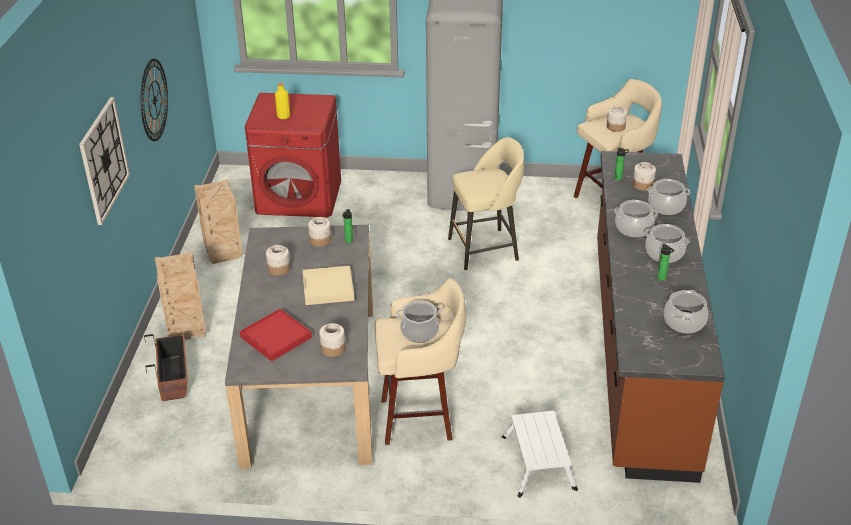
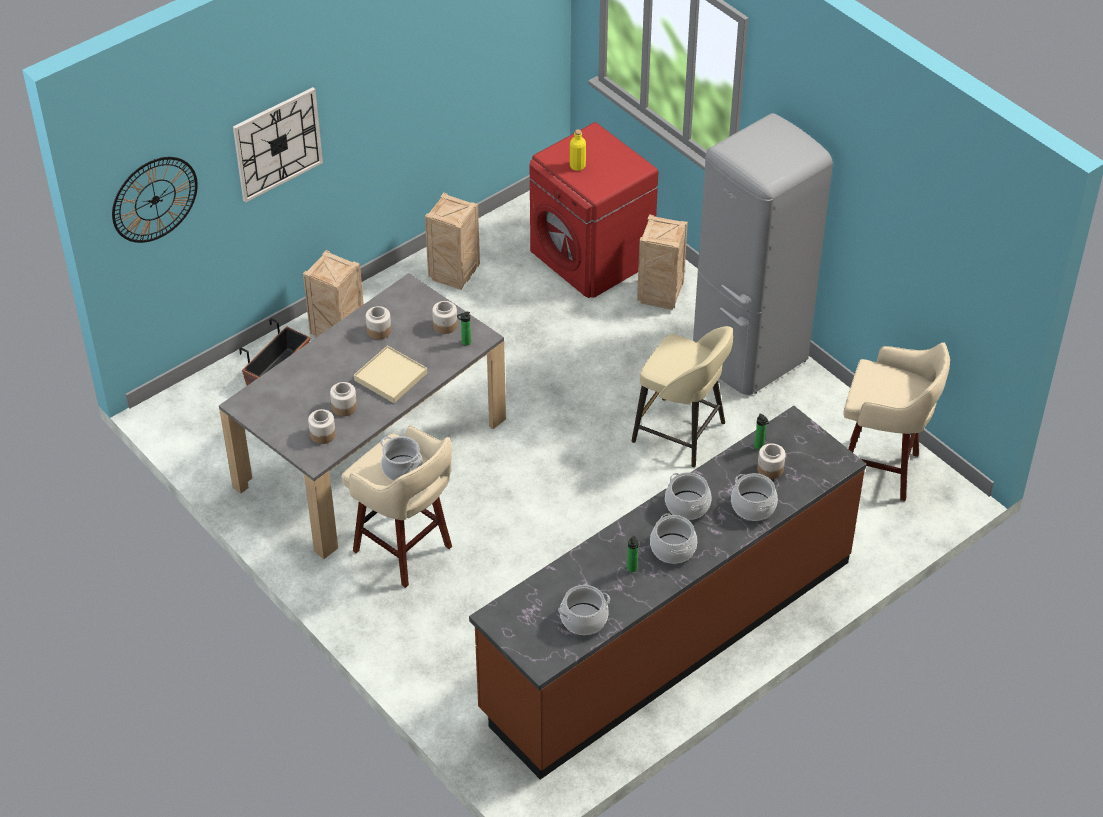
camera: 45 degrees right, 10 degrees up
(154, 100) = (414, 92): wall clock -> wall clock (155, 199)
(276, 337) = (298, 393): red tray -> none
(370, 193) = (660, 296): none -> crate
(538, 462) = (443, 658): white step ladder -> none
(615, 127) = (887, 388): jar -> jar (344, 407)

